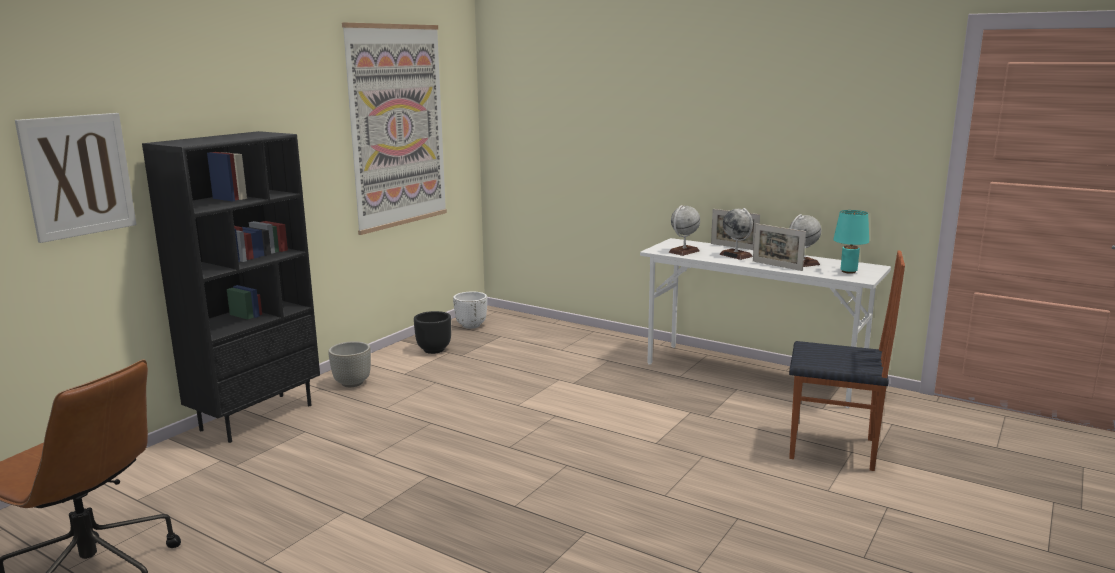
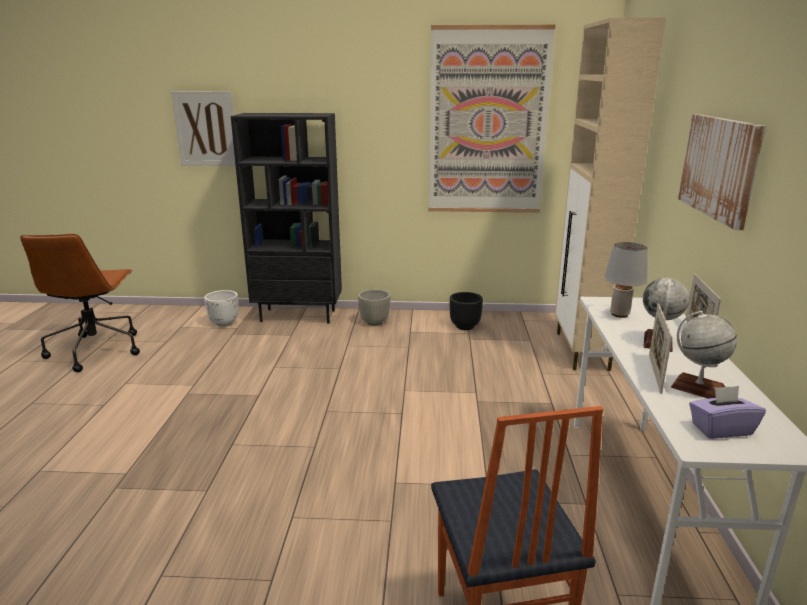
camera: 60 degrees right, 5 degrees up
(471, 326) = (532, 323): white planter -> white planter (224, 323)
(546, 327) = (582, 351): none -> beige cabinet
(684, 251) = (619, 314): globe -> grey table lamp
(708, 133) = (719, 167): none -> picture
(848, 271) = (721, 429): turquoise table lamp -> purple tissue box

